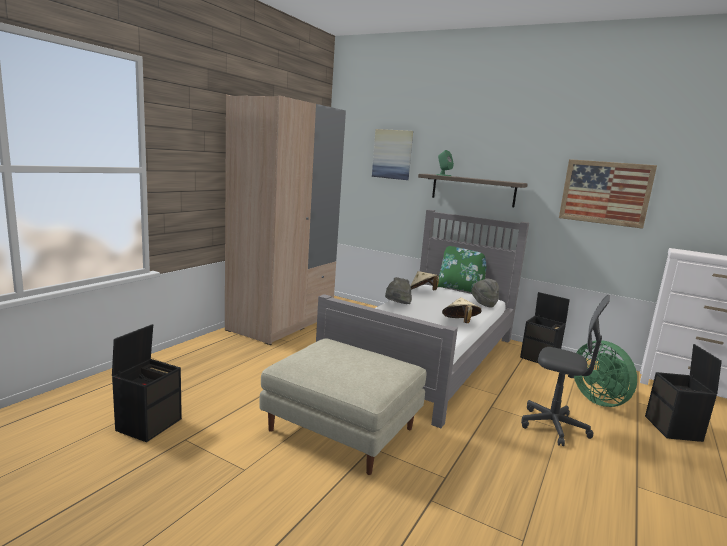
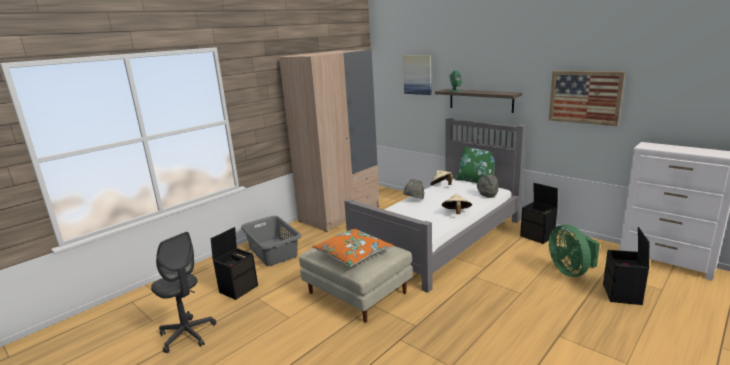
camera: 15 degrees right, 5 degrees up
(196, 369) = (273, 251): none -> grey laundry basket
(349, 370) = (353, 254): none -> orange pillow
(553, 427) = (517, 292): grey office chair -> grey office chair (187, 335)

